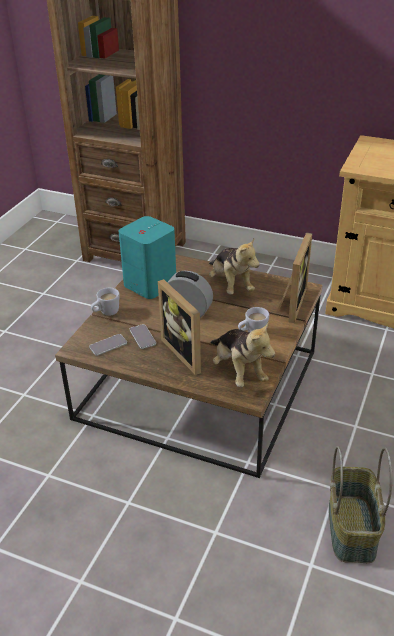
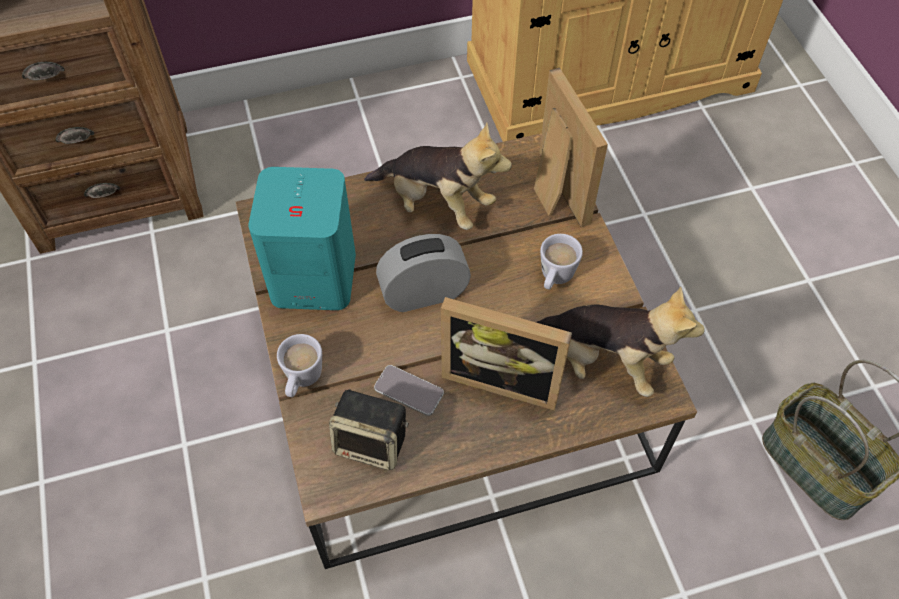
camera: 40 degrees left, 20 degrees up
(108, 345) = (372, 443): phone -> speaker

